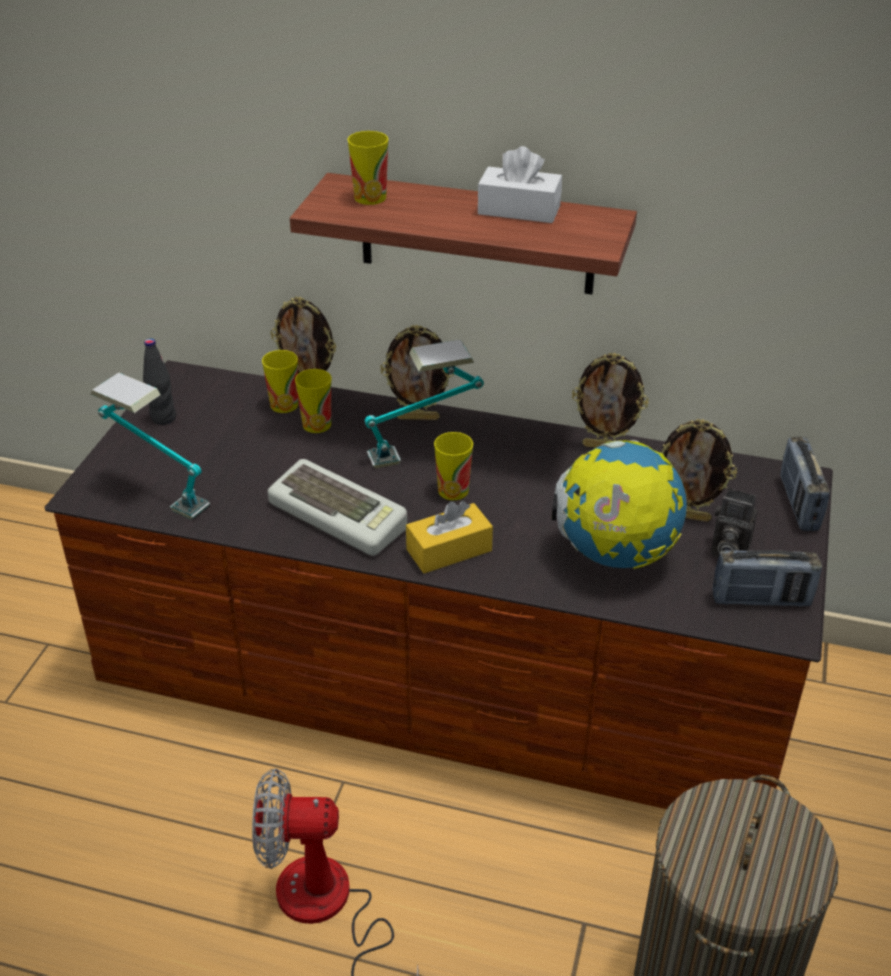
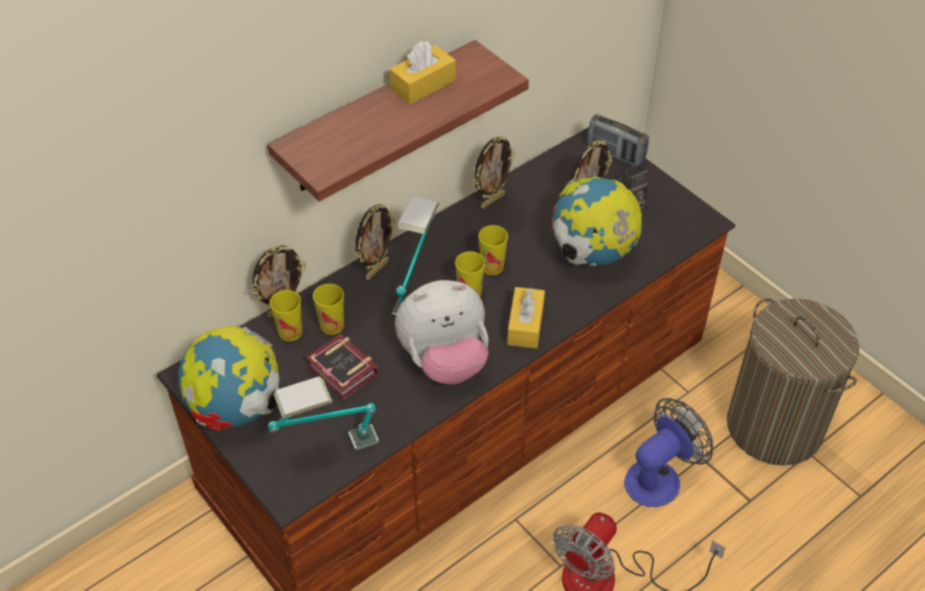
camera: 55 degrees left, 10 degrees up
(163, 418) = (236, 408): black bottle -> globe
(262, 458) = (343, 373): none -> book
(341, 515) = (444, 361): keyboard -> plush toy
(370, 197) = (331, 141): cup -> cup (492, 266)
(515, 891) = (659, 477): none -> fan
(519, 210) = (423, 85): white tissue box -> yellow tissue box
(761, 600) = (677, 218): radio -> none

